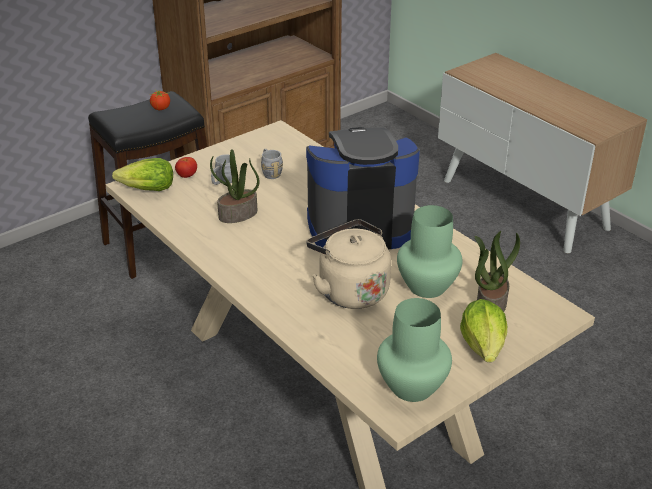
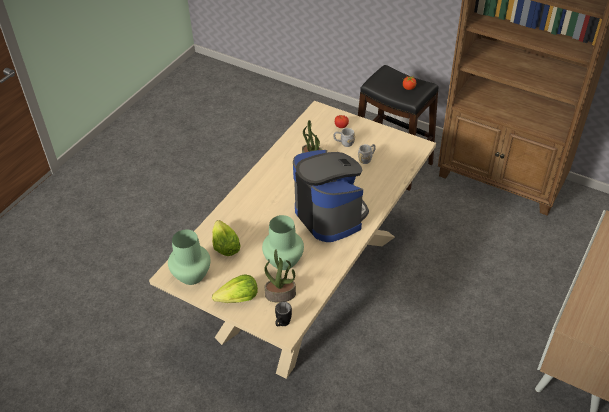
camera: 70 degrees right, 10 degrees up
(147, 189) = (317, 117): lettuce -> lettuce (225, 246)
(350, 290) = (264, 228): beige kettle -> none
(548, 314) = (282, 324): none -> black mug

